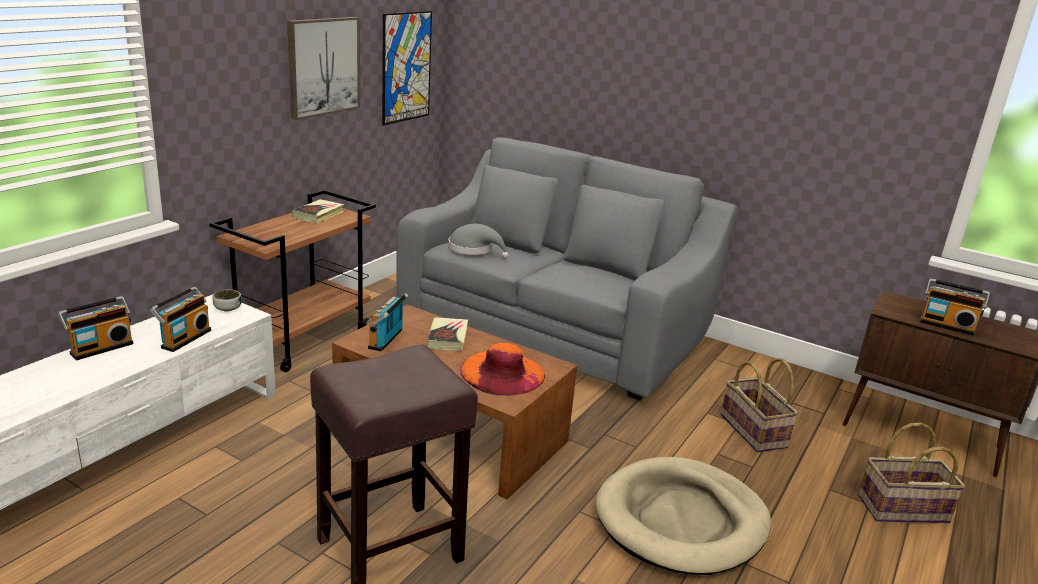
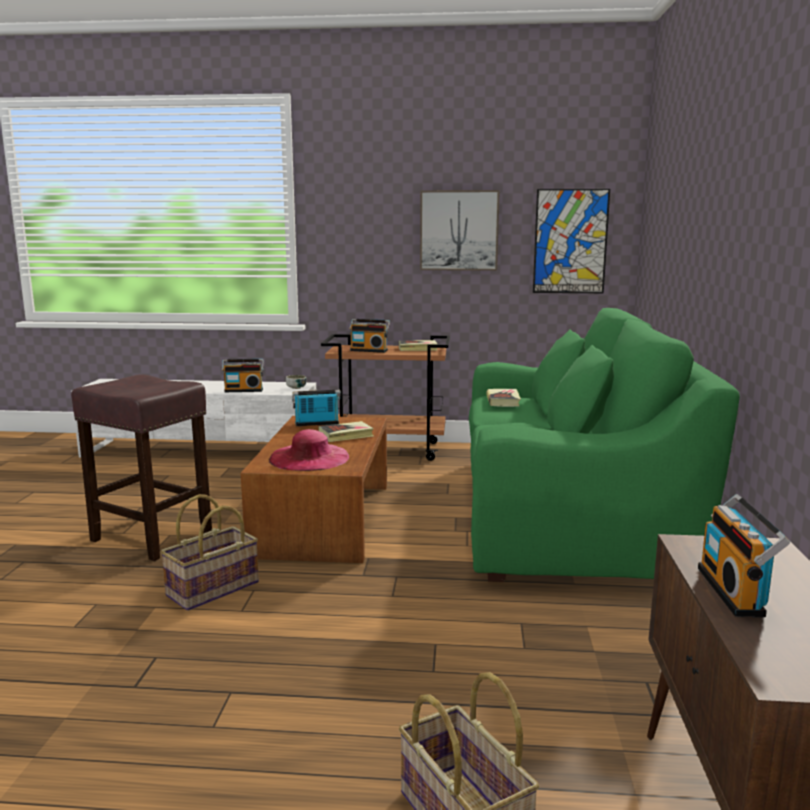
camera: 65 degrees right, 10 degrees down
(101, 348) = (213, 383): radio -> radio (369, 350)
(474, 249) = (503, 401): grey hat -> book
(502, 372) = (309, 457): orange hat -> pink hat
(553, 329) = (566, 515): grey sofa -> green sofa
(681, 520) = (280, 642): beige dog bed -> none
(754, 431) = (521, 661): basket -> basket (213, 589)

